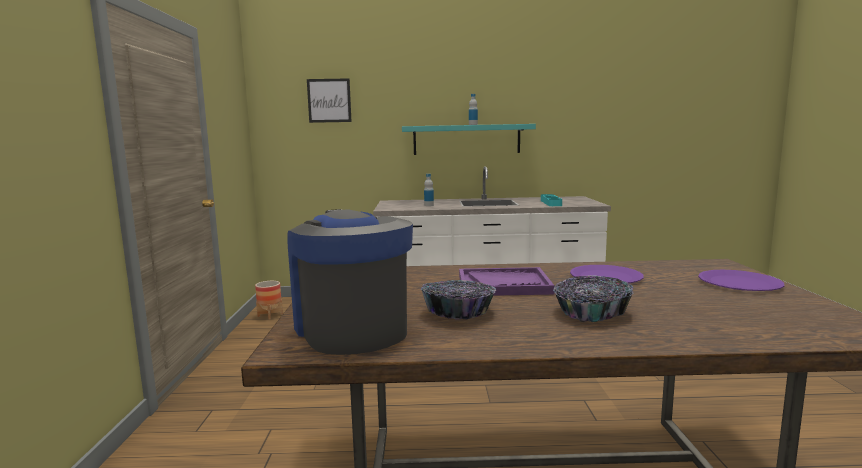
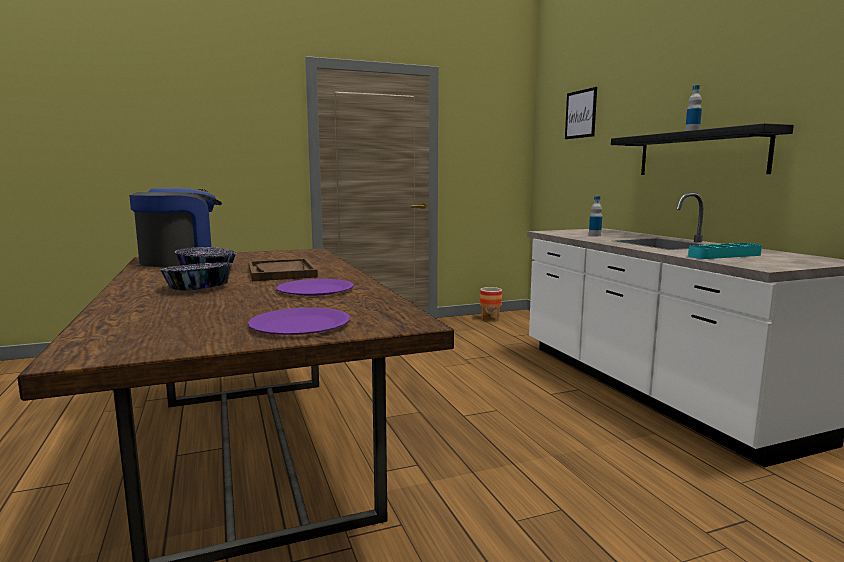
camera: 70 degrees right, 0 degrees up
(466, 139) = (700, 154): turquoise shelf -> black shelf
(504, 284) = (282, 272): purple tray -> brown tray

